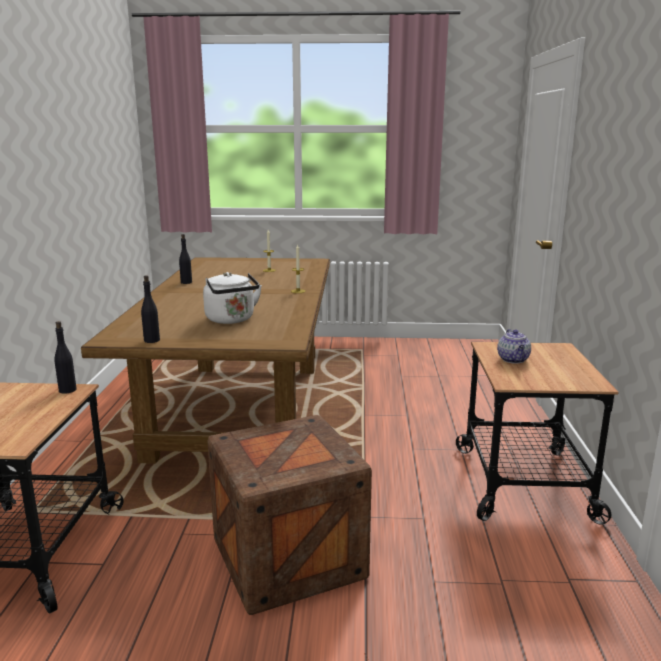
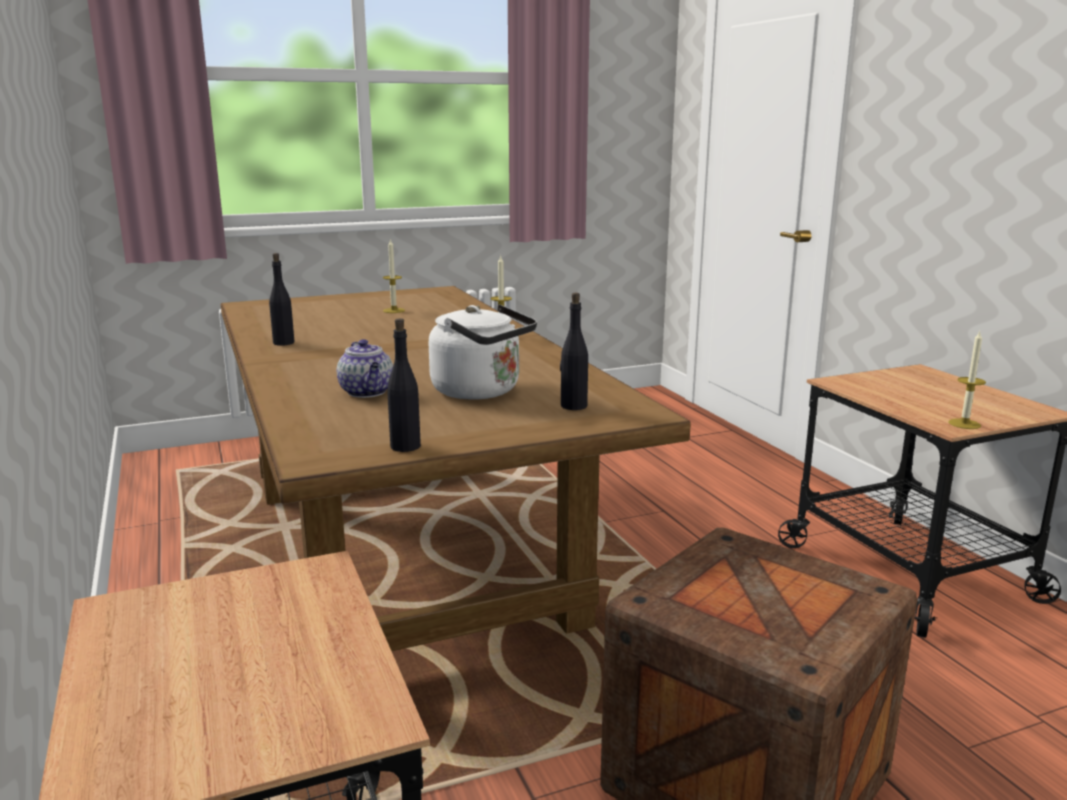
camera: 25 degrees left, 0 degrees up
(67, 390) = (303, 575): black bottle -> black bottle (573, 406)
(513, 360) = (901, 395): teapot -> teapot (367, 392)
(520, 383) = (964, 424): none -> candle

